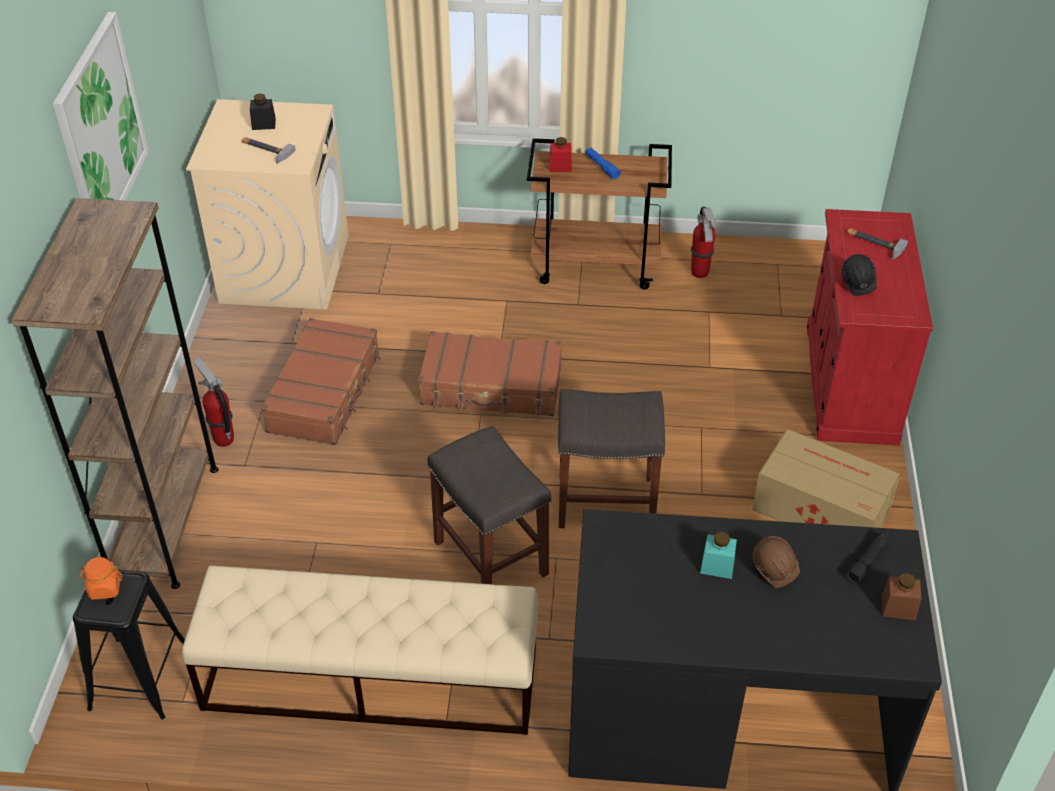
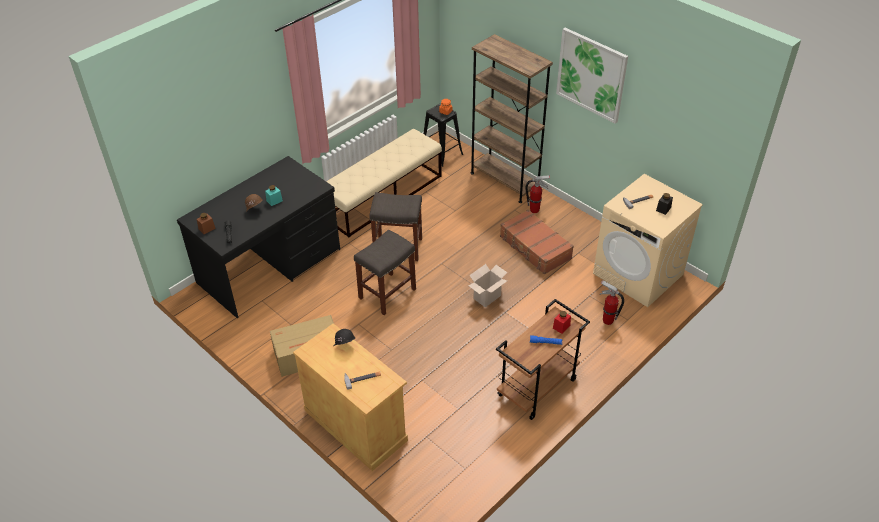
camera: 130 degrees right, 0 degrees up
(491, 387) = (487, 298): brown suitcase -> cardboard box
(699, 273) = (490, 427): fire extinguisher -> fire extinguisher (607, 321)
(850, 383) = (356, 425): red cabinet -> beige cabinet

